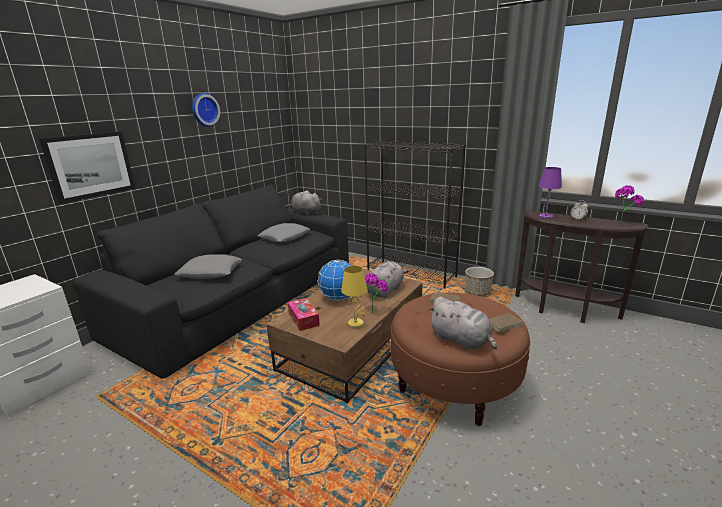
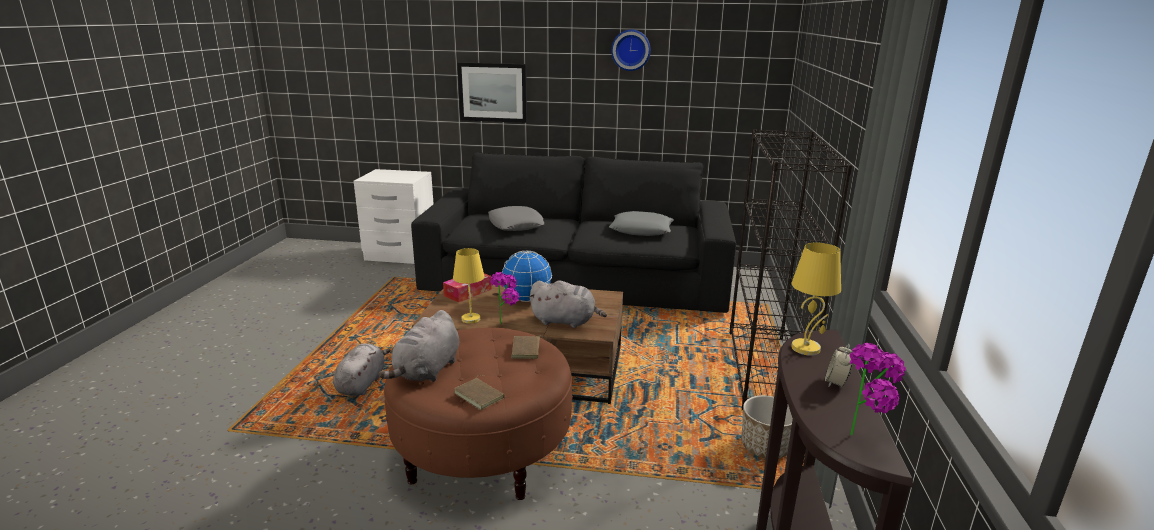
camera: 65 degrees right, 0 degrees up
(305, 212) = (716, 214): grey plush toy -> grey plush toy (362, 384)
(545, 216) = (806, 348): purple table lamp -> yellow table lamp

